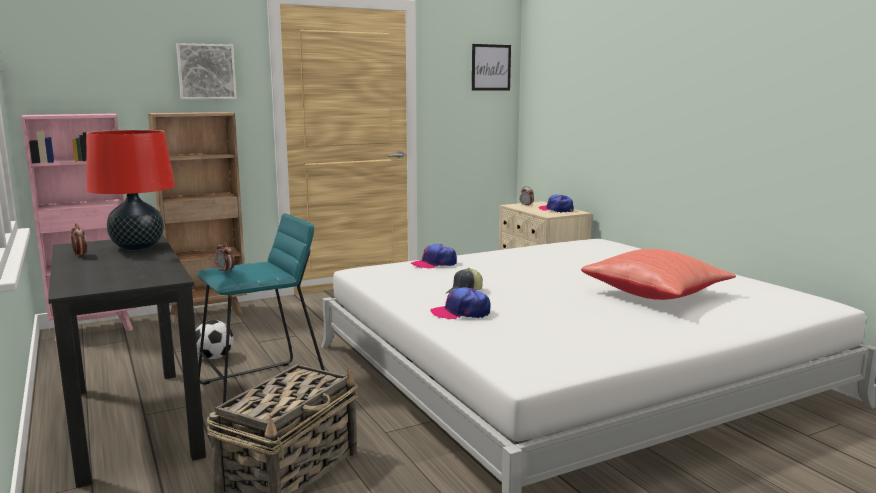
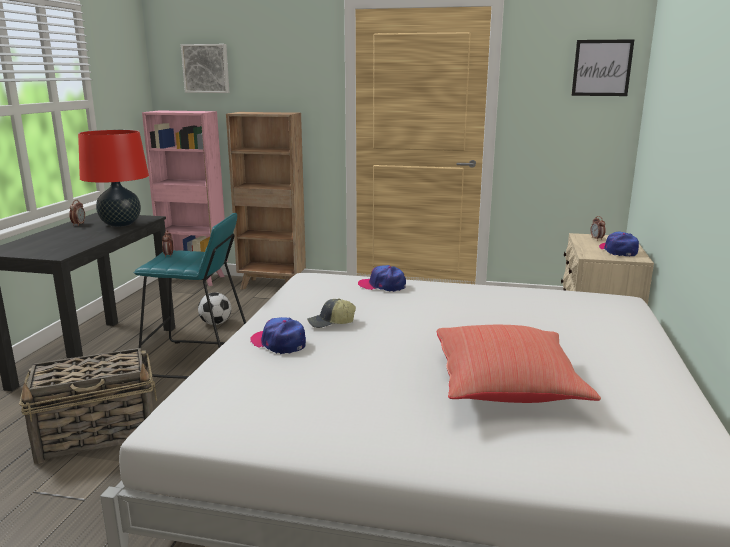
camera: 40 degrees right, 5 degrees up
(206, 71) = (288, 76): picture -> picture (206, 68)

